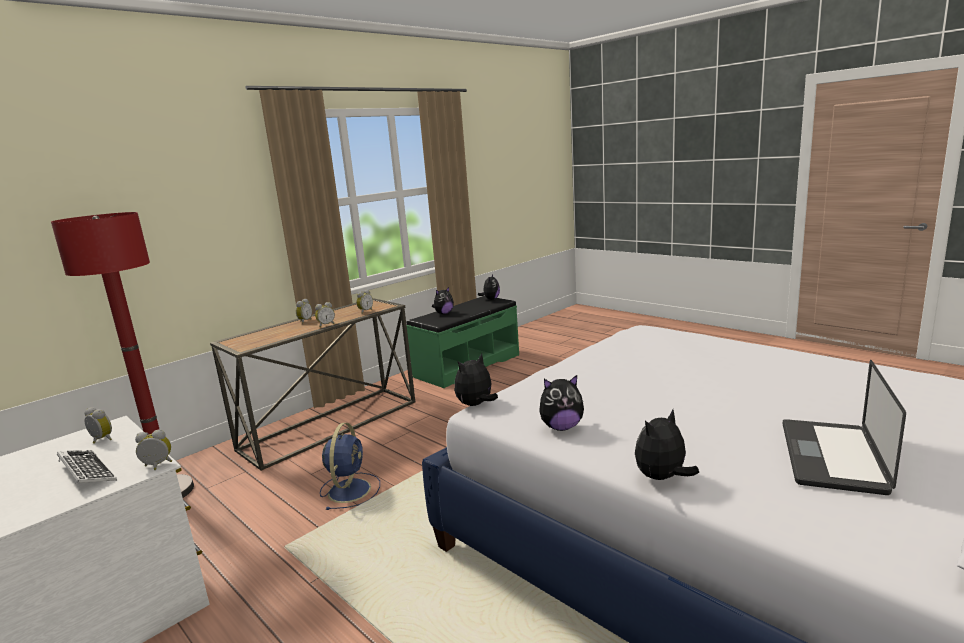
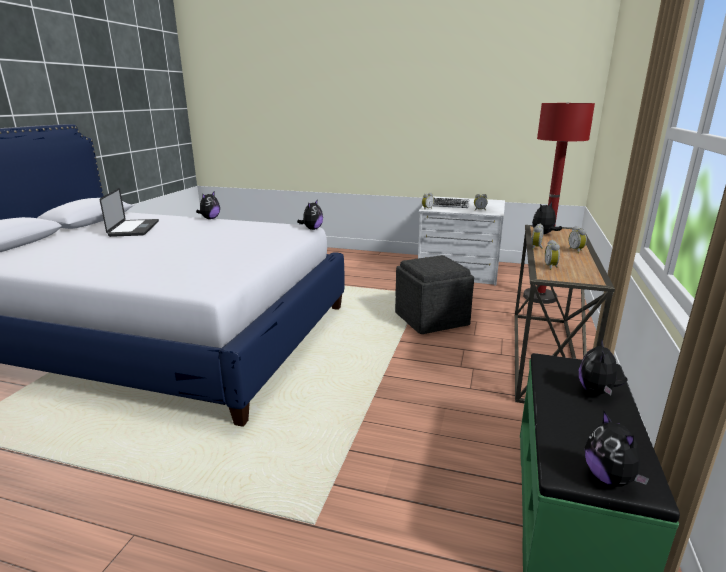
camera: 150 degrees right, 5 degrees up
(350, 489) = (432, 319): blue fan -> grey ottoman
(561, 427) = (257, 225): plush toy -> plush toy (543, 234)

